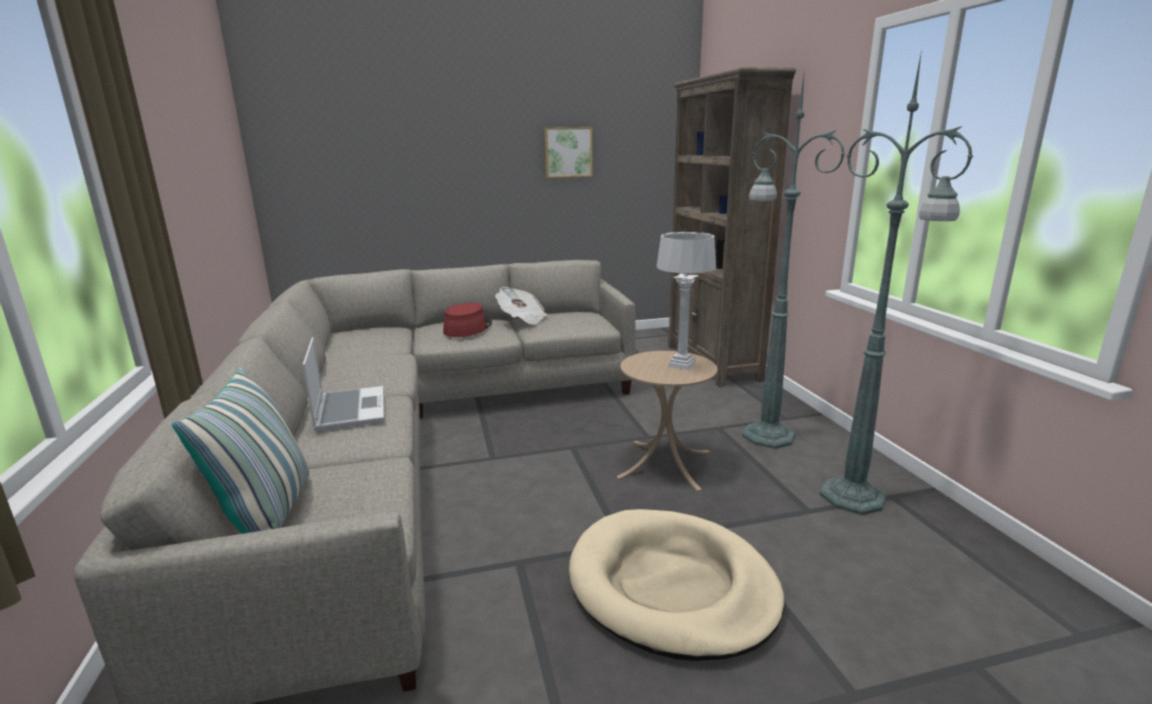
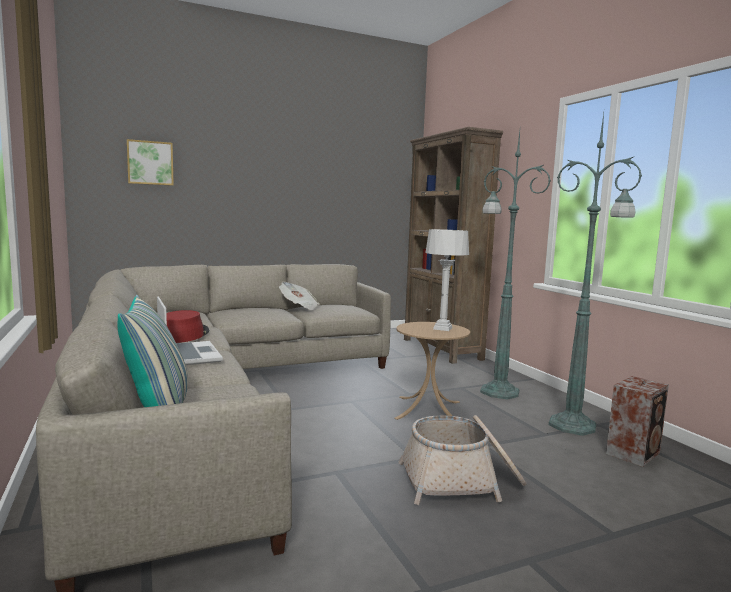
camera: 10 degrees left, 10 degrees down
(467, 327) = (257, 311): red hat -> red hat (183, 335)
(568, 152) = (326, 186): picture -> picture (150, 163)
(671, 587) = (461, 481): beige dog bed -> basket
(928, 550) = (634, 453): none -> speaker

